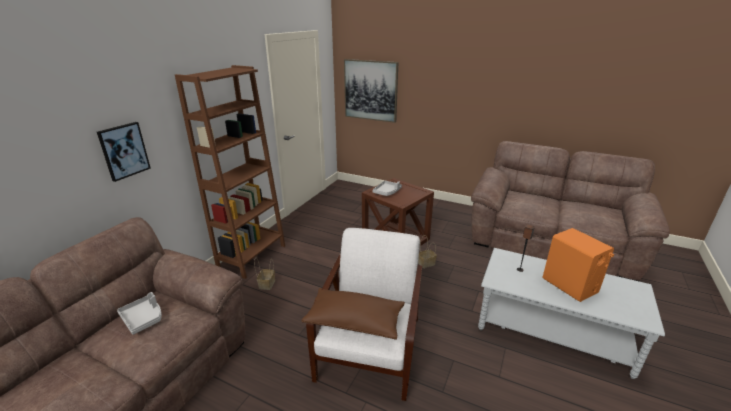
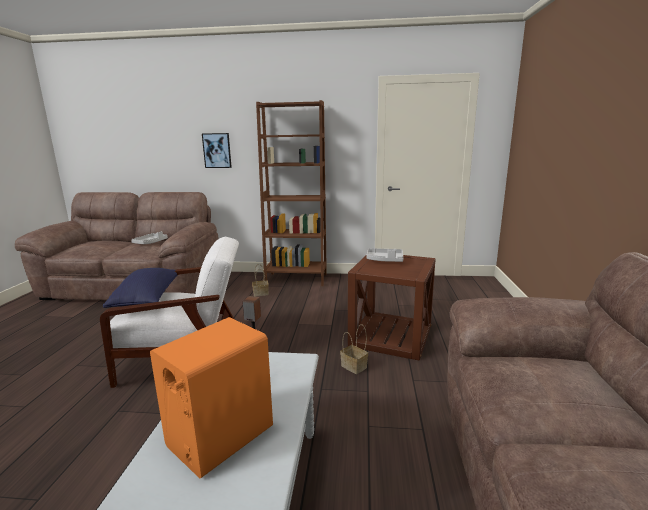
camera: 70 degrees right, 10 degrees down
(354, 322) = (148, 299): brown pillow -> blue pillow
(370, 90) = (530, 152): picture -> none

